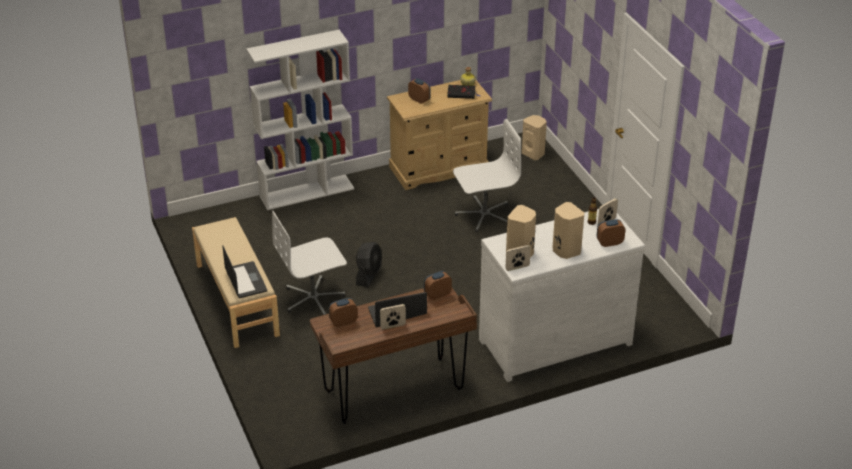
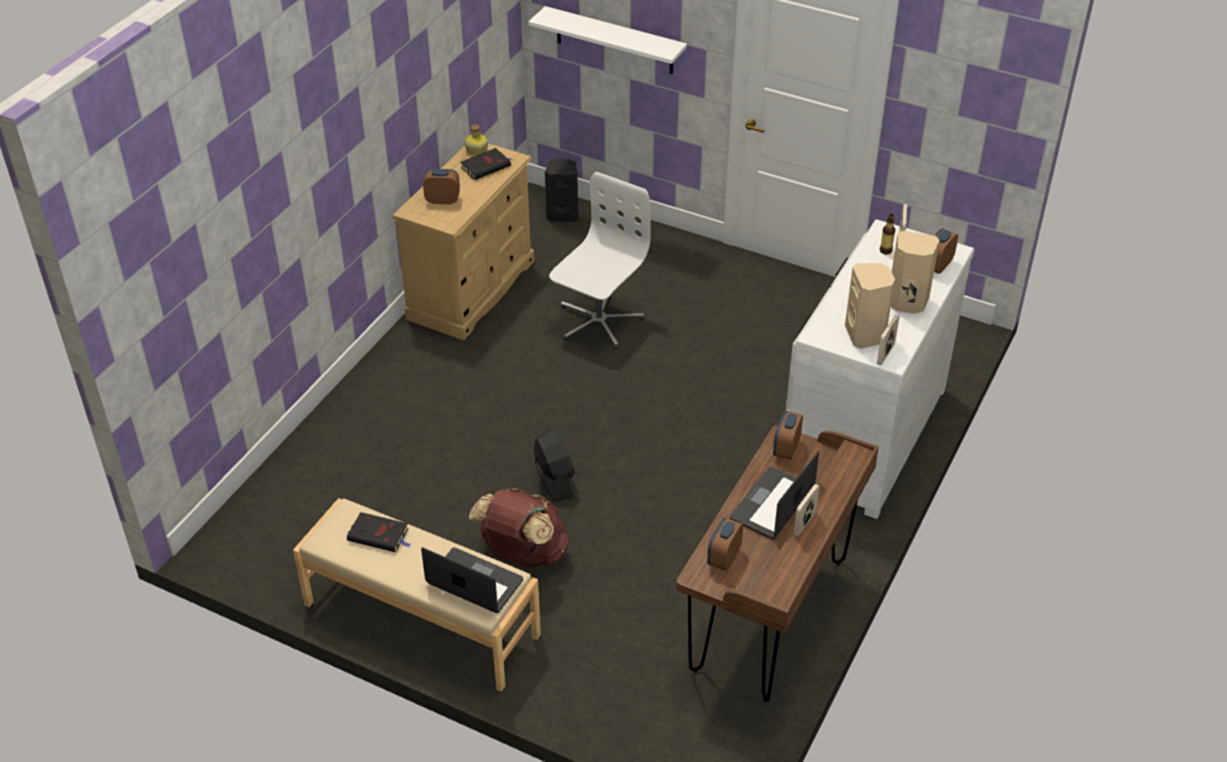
camera: 40 degrees left, 5 degrees up
(231, 240) = (380, 535): none -> black book
(307, 192) = (337, 411): white bookcase -> none
(313, 298) = (523, 554): white office chair -> brown backpack
(533, 154) = (563, 214): beige speaker -> black speaker
(574, 49) = (614, 41): none -> white shelf

